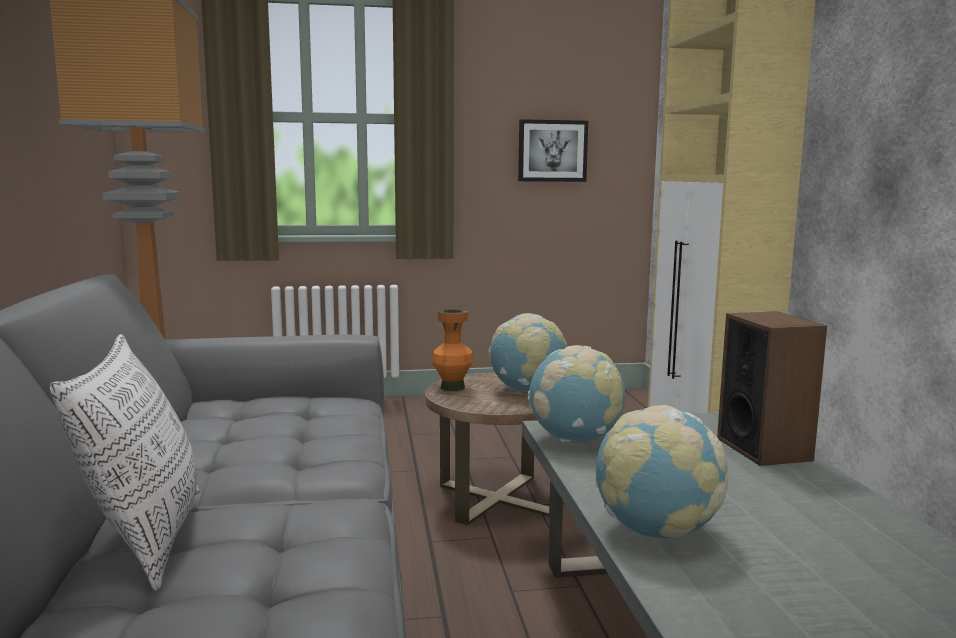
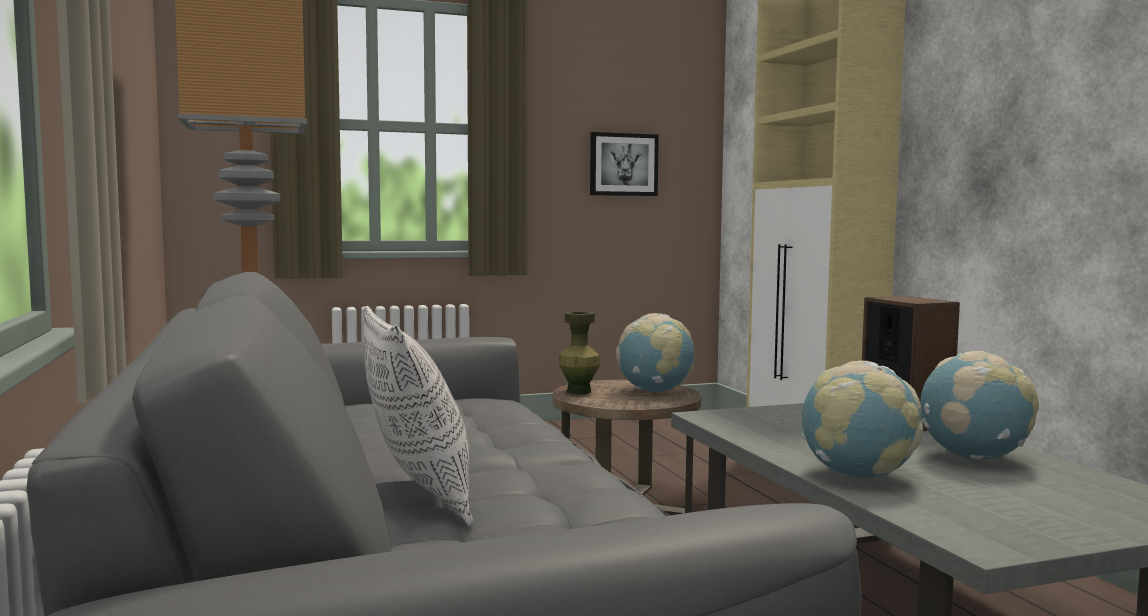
camera: 10 degrees left, 5 degrees down
(452, 387) = (578, 391): orange vase -> green vase
(575, 440) = (733, 423): globe -> globe (974, 458)

